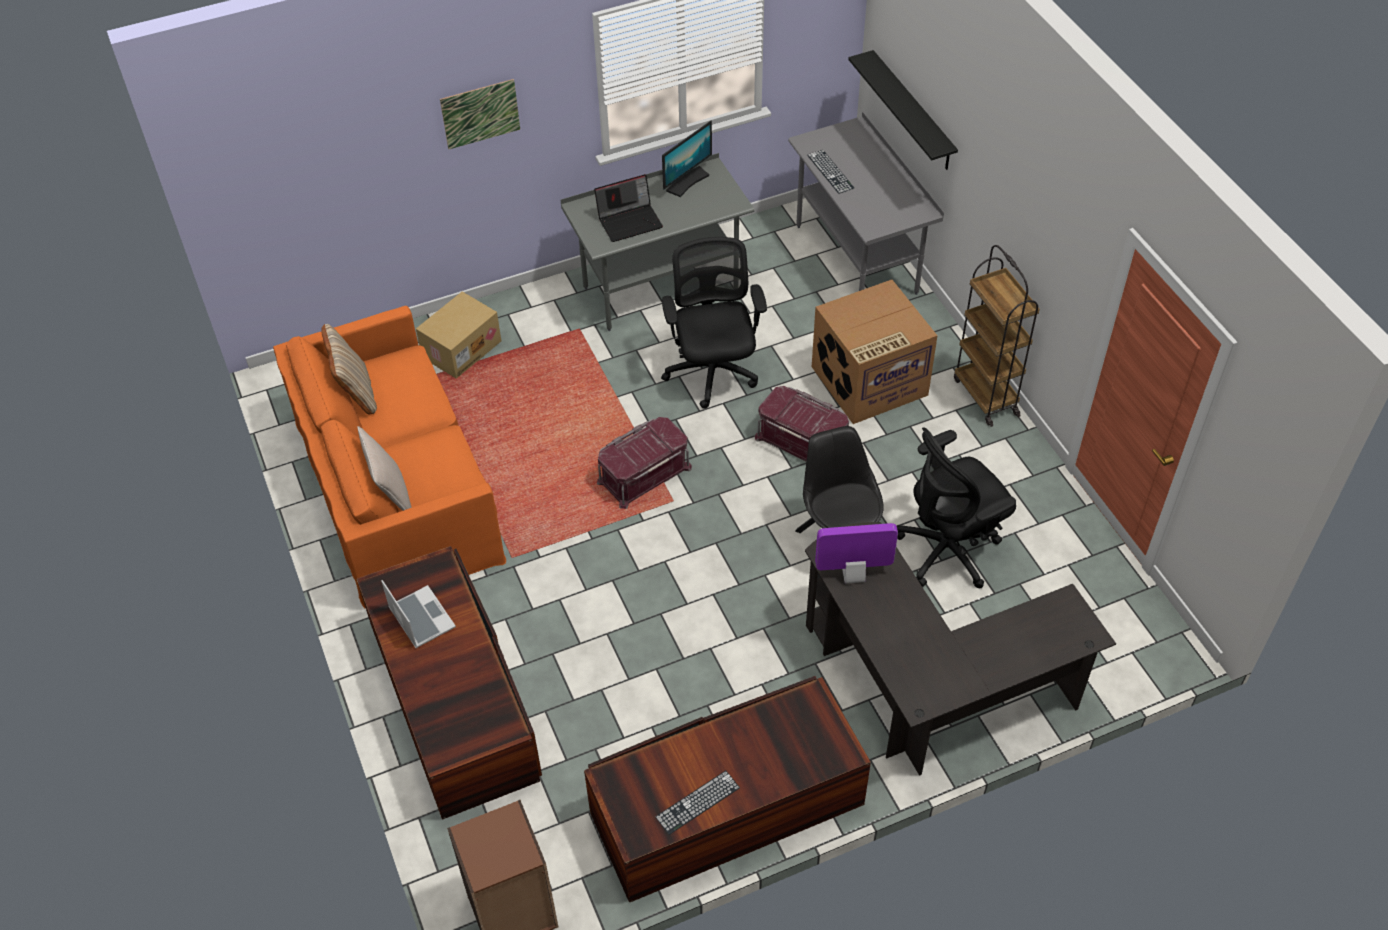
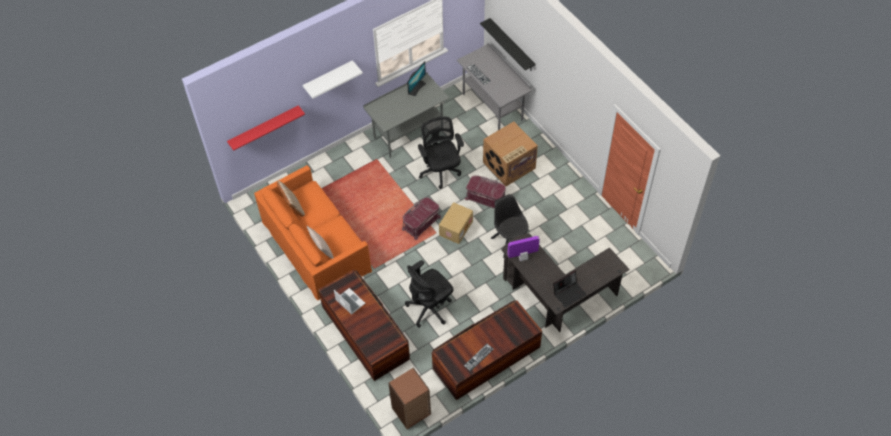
camera: 10 degrees left, 5 degrees up
(320, 205) = (264, 127): none -> red shelf
(461, 348) = (326, 176): cardboard box -> cardboard box (455, 228)
(480, 114) = (328, 77): picture -> white shelf
(630, 221) = (396, 111): laptop -> laptop (569, 293)
(951, 546) = (556, 235): black office chair -> black office chair (430, 306)
(985, 396) = (560, 165): brown cart -> none

